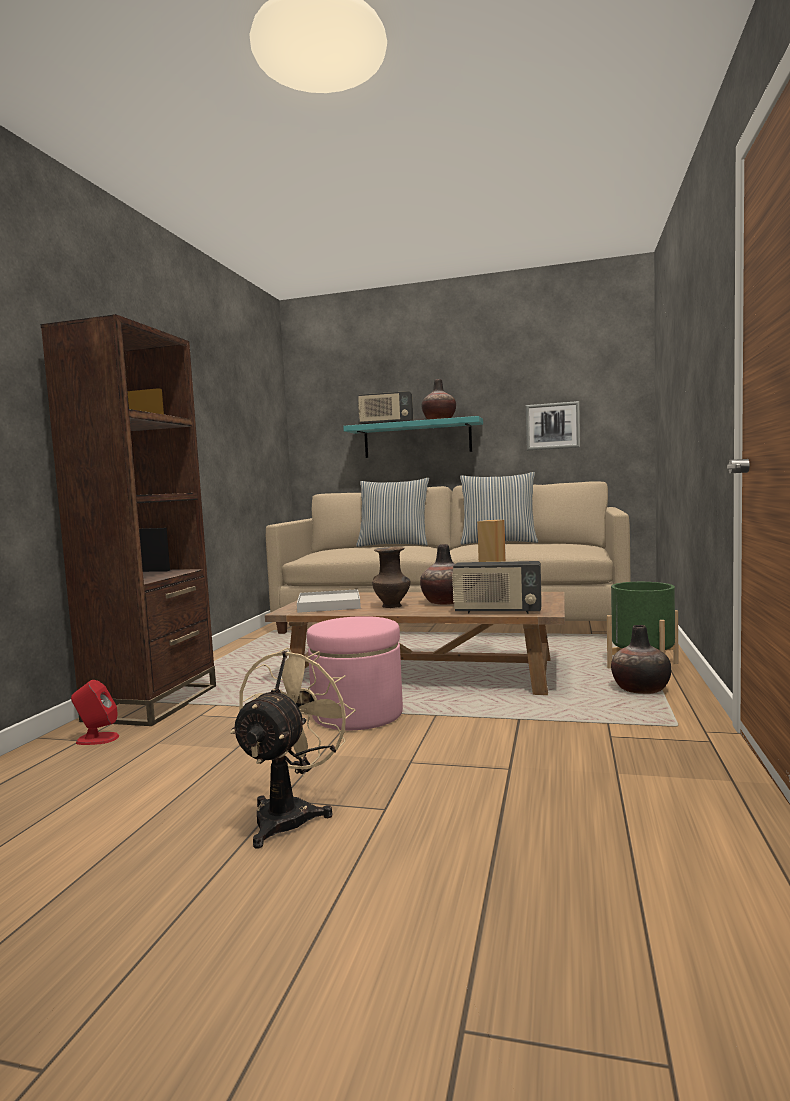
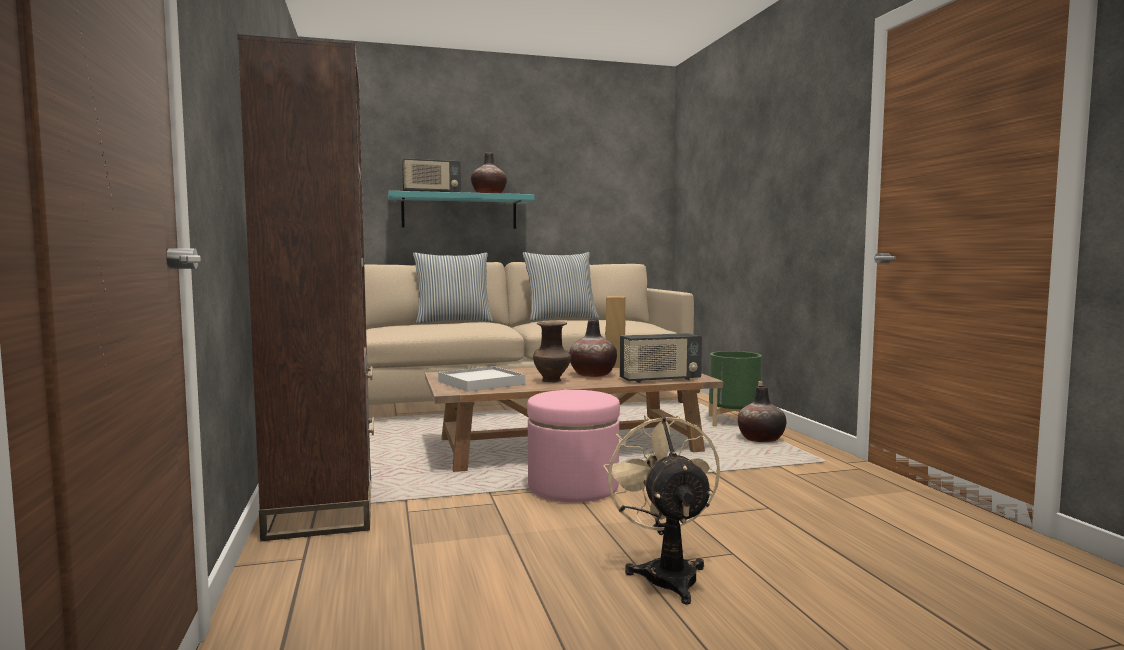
camera: 30 degrees left, 0 degrees up
(97, 739) = (324, 553): red speaker -> none
(552, 426) = (590, 210): picture -> none

